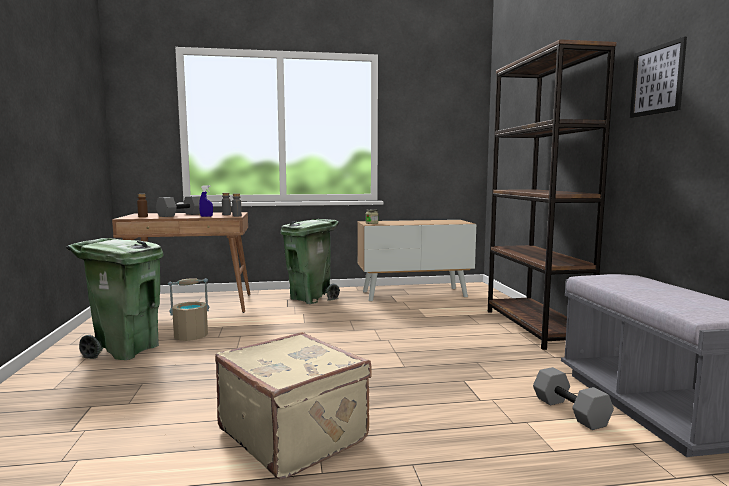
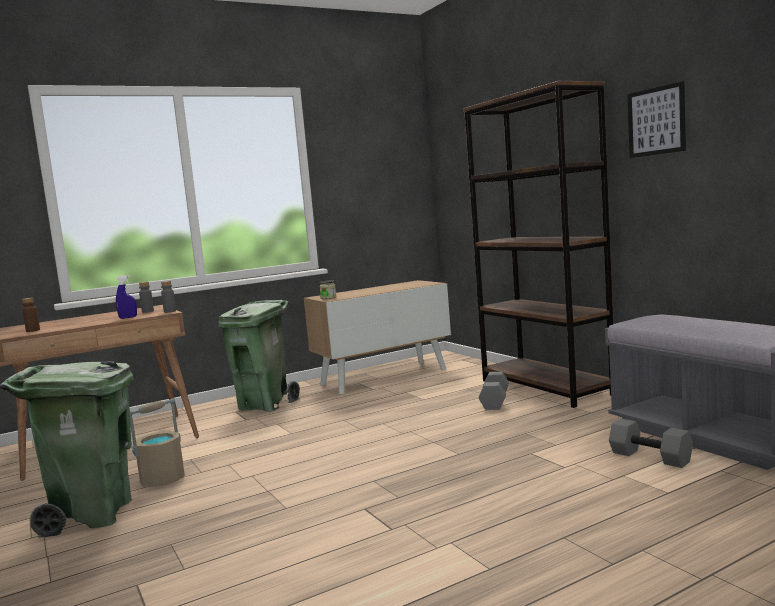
camera: 20 degrees left, 0 degrees up
(180, 215) = (82, 321): grey dumbbell -> grey dumbbell (494, 401)
(294, 434) = (421, 544): beige suitcase -> none

